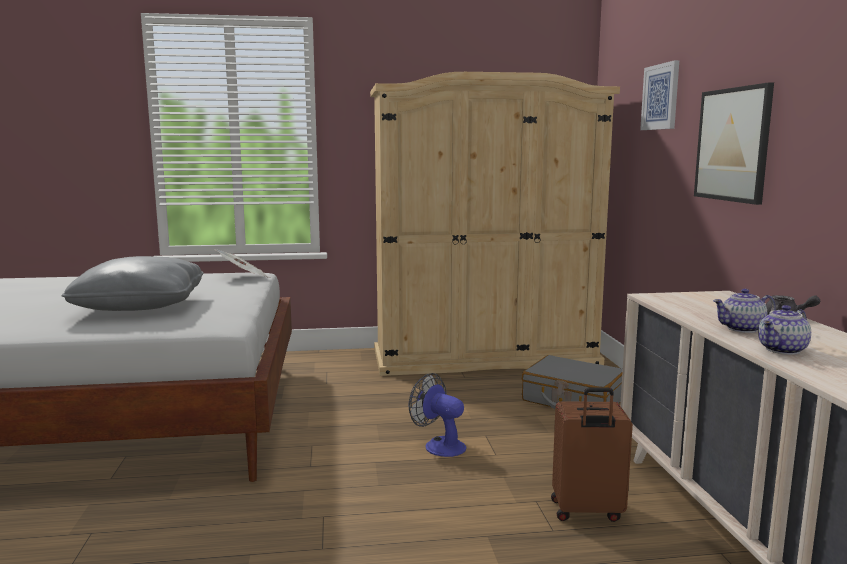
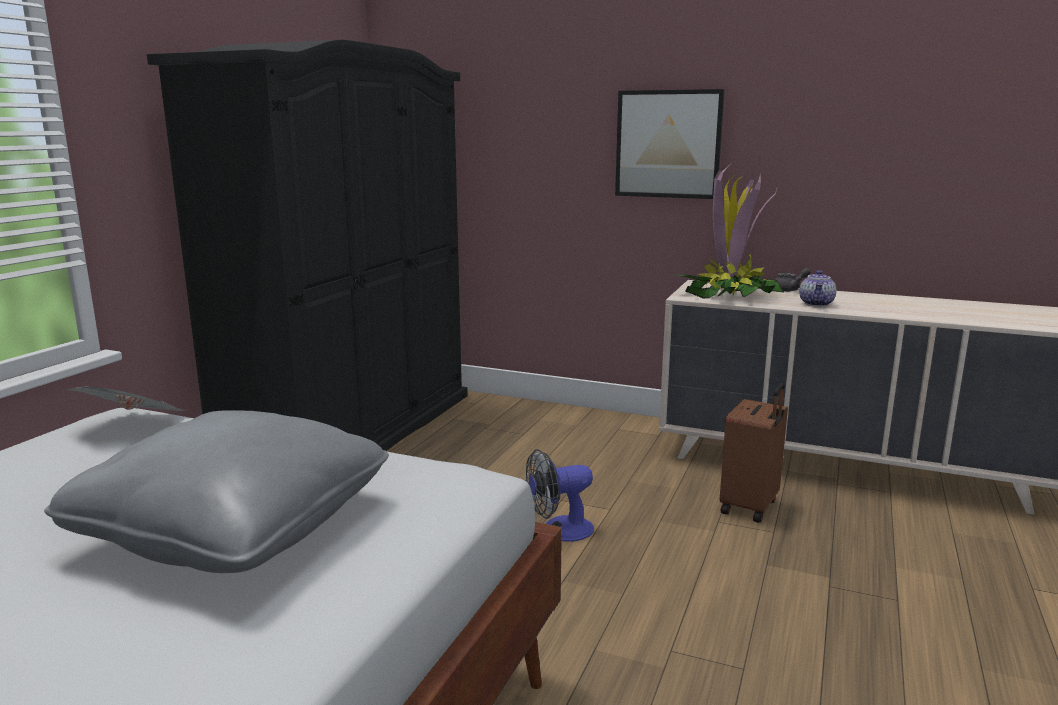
camera: 60 degrees left, 5 degrees up
(484, 357) = (353, 434): beige wardrobe -> black wardrobe
(573, 400) = (528, 435): grey suitcase -> none
(661, 97) = (531, 90): picture -> none
(696, 305) = (730, 295): none -> potted plant
(783, 350) = (880, 310): teapot -> none

